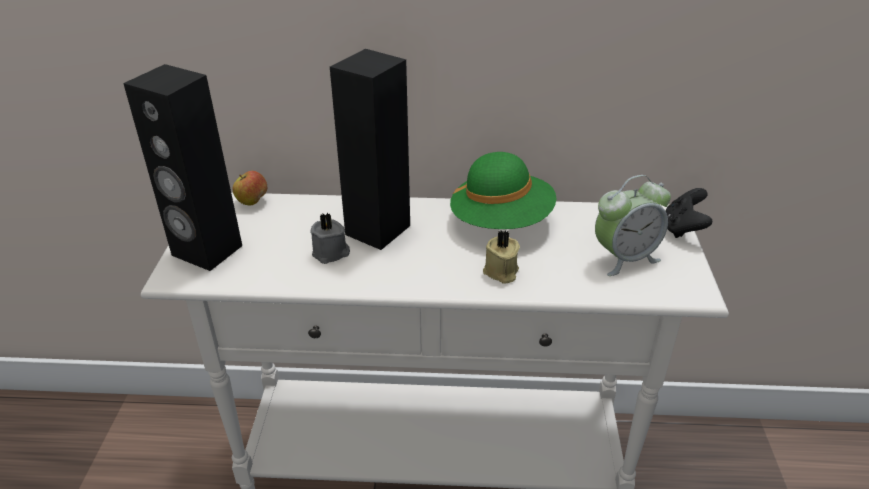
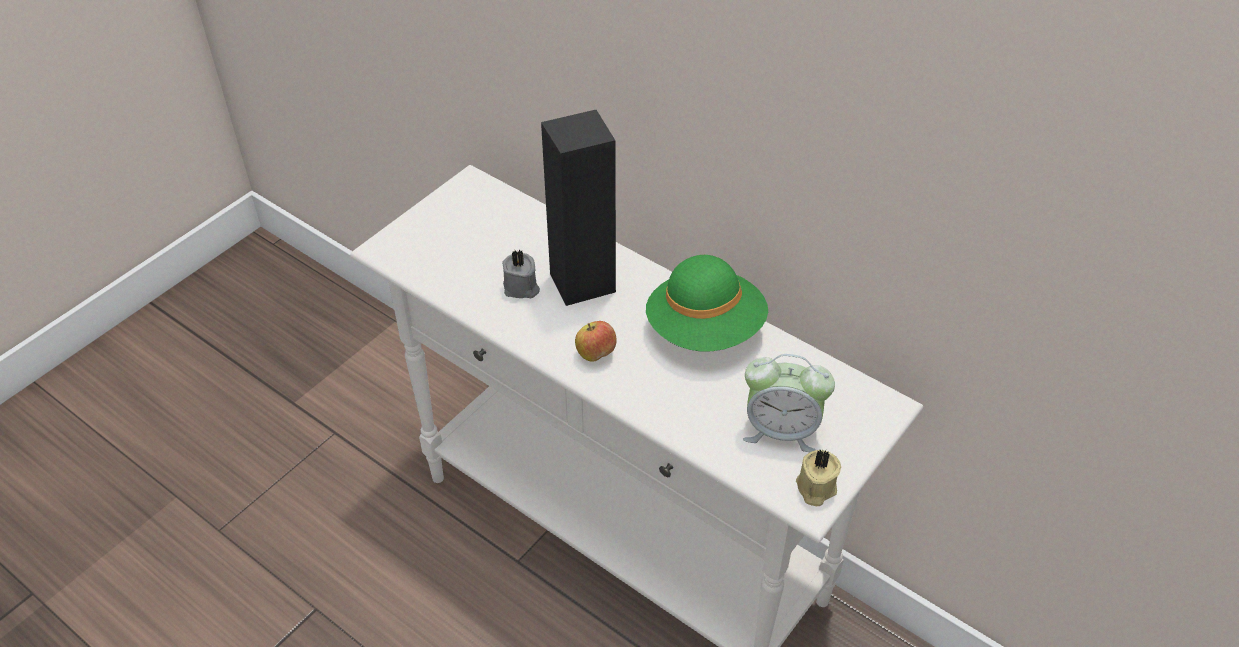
camera: 35 degrees right, 10 degrees up
(206, 251) = (425, 235): black speaker -> none
(252, 202) = (503, 198): apple -> apple (595, 354)
(501, 272) = (647, 383): beige candle -> beige candle (815, 488)
(683, 229) = (883, 431): black game controller -> none

